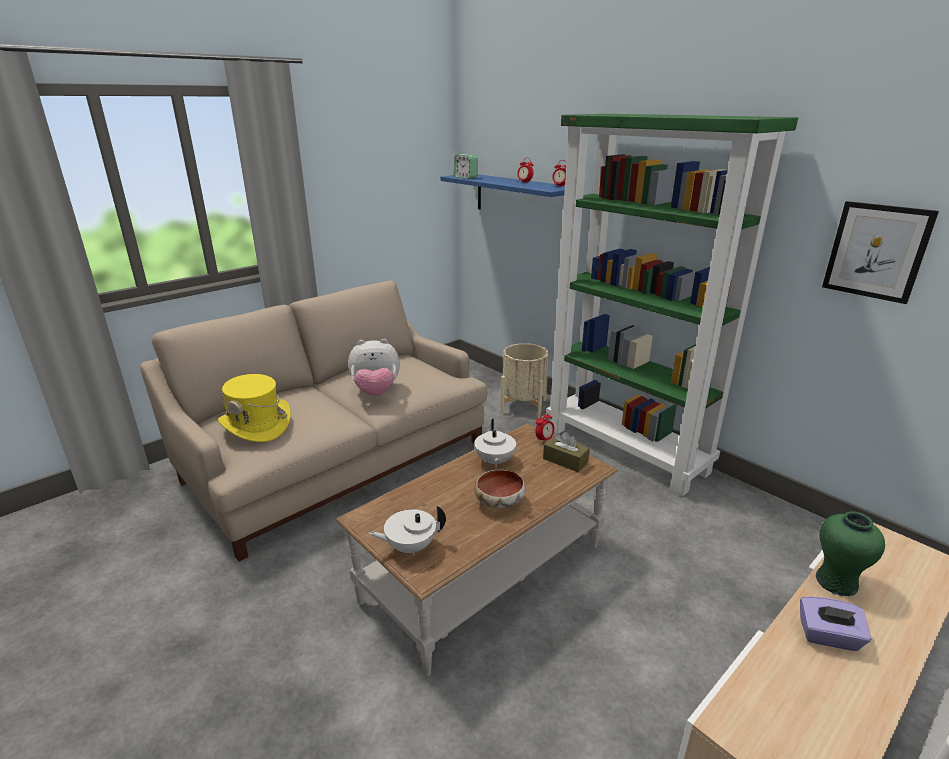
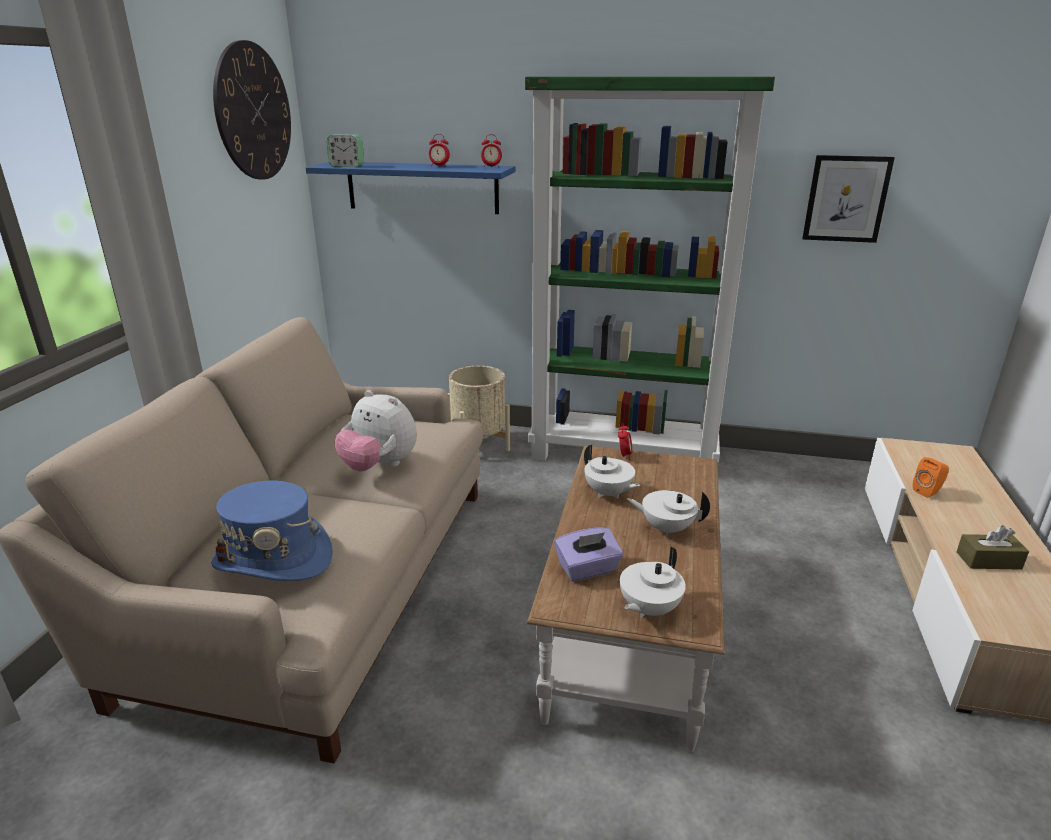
camera: 35 degrees left, 0 degrees up
(257, 425) = (274, 559): yellow hat -> blue hat
(376, 392) = (379, 466): plush toy -> plush toy turned 75 degrees clockwise
(407, 136) = (253, 112): none -> wall clock
(500, 501) = (666, 528): bowl -> white teapot
(565, 460) = (668, 468): brown tissue box -> brown tissue box (988, 560)
(828, 636) = (969, 532): purple tissue box -> purple tissue box (588, 569)
(835, 582) = (928, 491): green vase -> orange speaker

